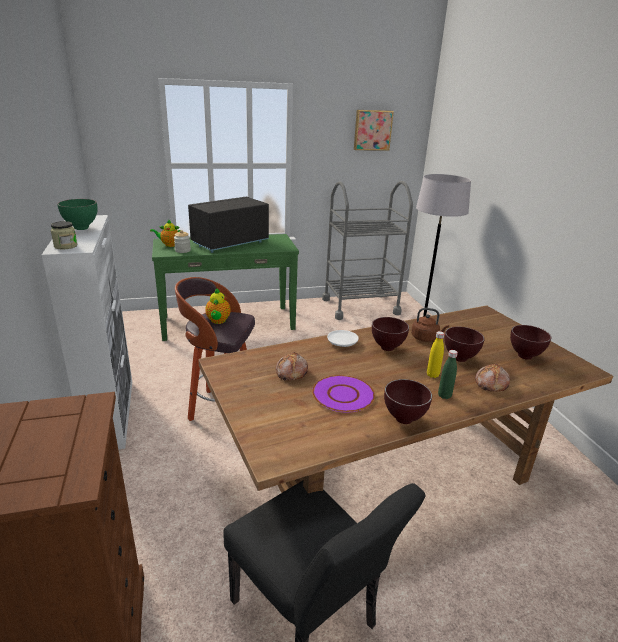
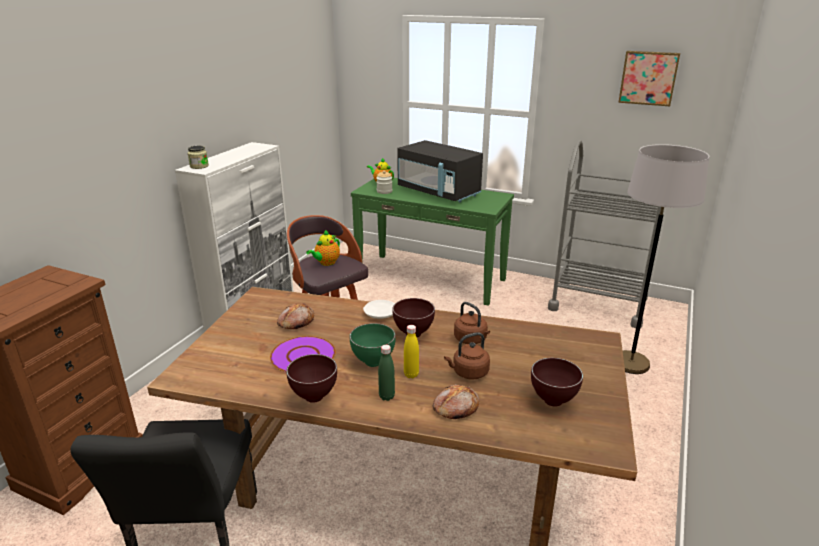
camera: 40 degrees right, 0 degrees up
(82, 228) = (238, 154): green bowl -> green bowl (374, 362)
(230, 243) = (438, 192): black microwave -> black microwave turned 135 degrees counterclockwise
(460, 359) = (468, 373): brown bowl -> brown kettle

